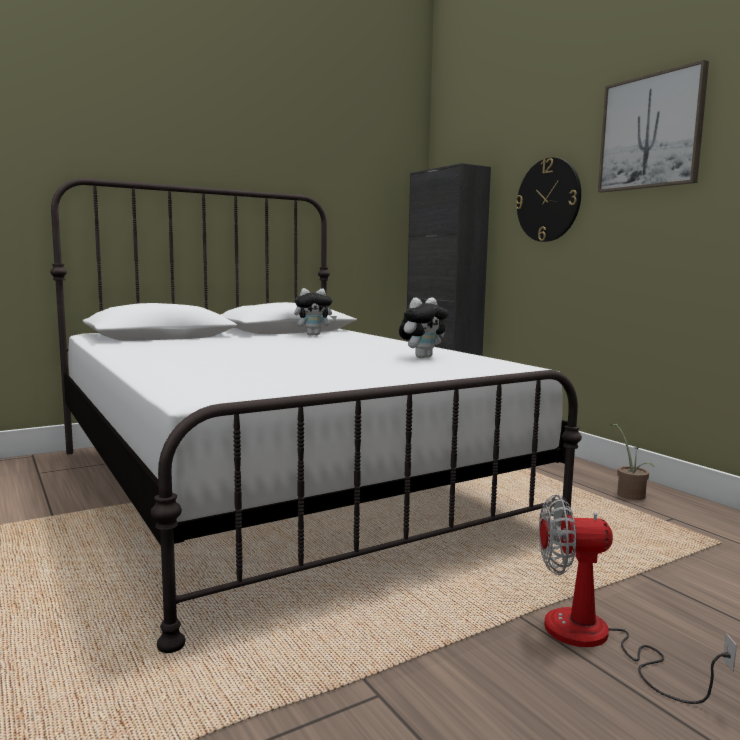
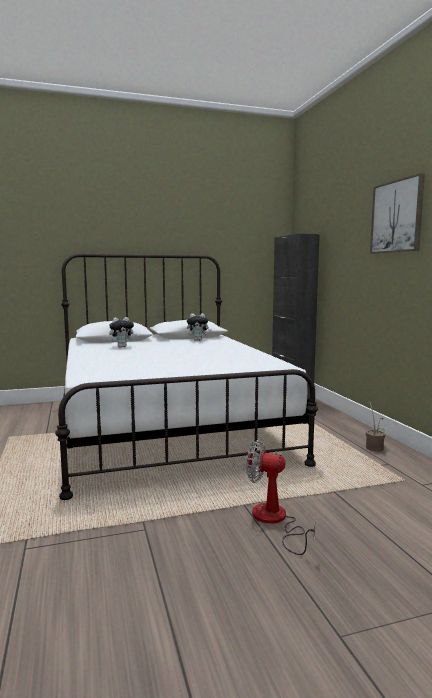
camera: 15 degrees right, 0 degrees up
(422, 357) = (235, 358): plush toy -> plush toy (122, 347)
(548, 200) = (348, 256): wall clock -> none

